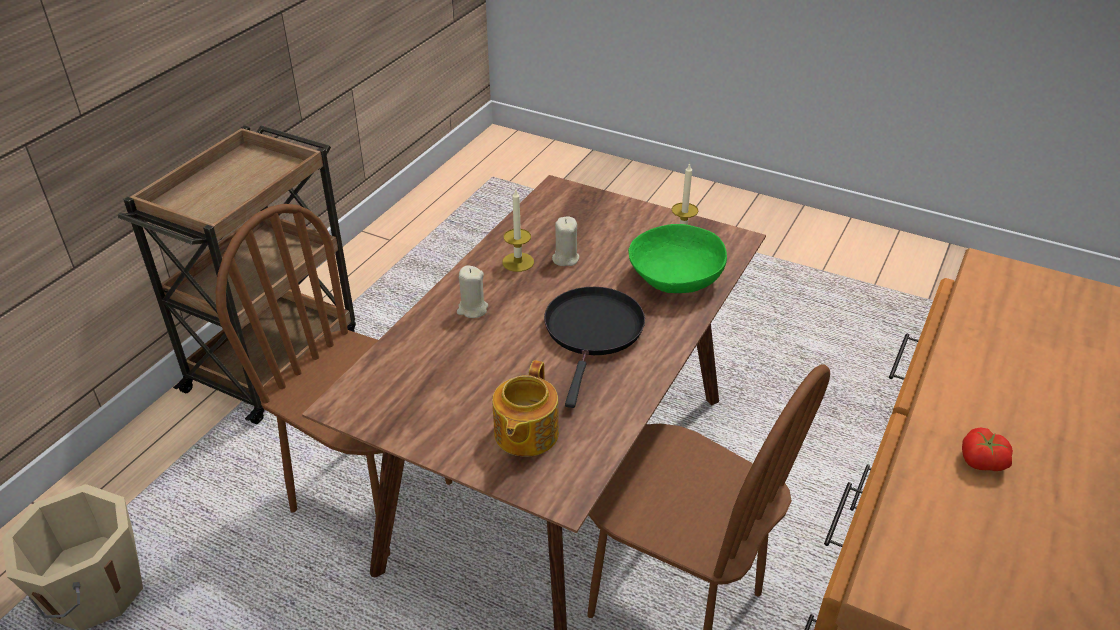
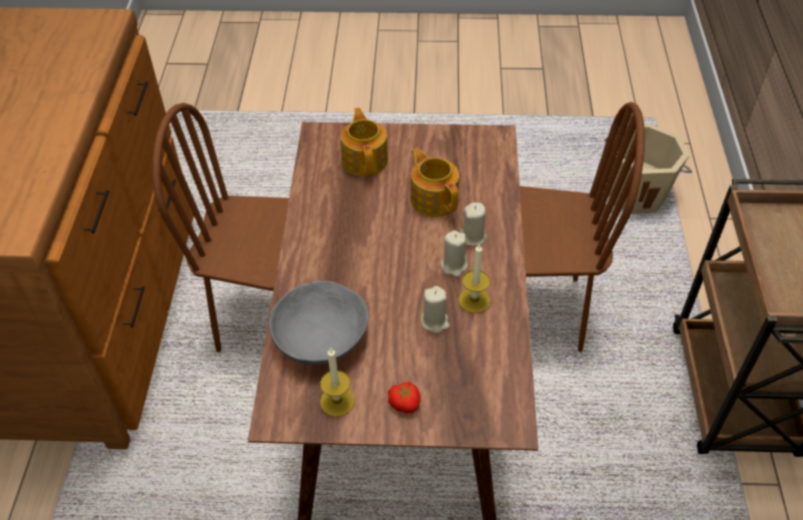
camera: 155 degrees right, 10 degrees up
(480, 358) = (434, 199): none -> teapot
(513, 292) = (454, 266): none -> beige candle
(593, 332) = (364, 251): black frying pan -> none
(676, 277) = (320, 338): green bowl -> grey bowl
(980, 462) = (55, 84): tomato -> tomato (405, 402)

